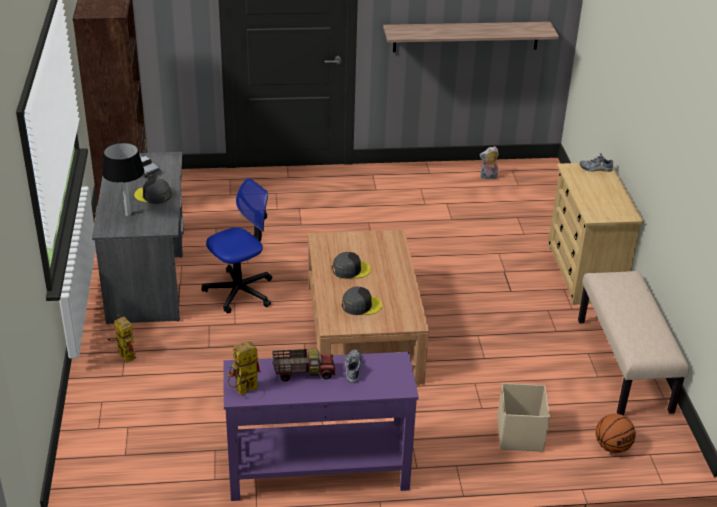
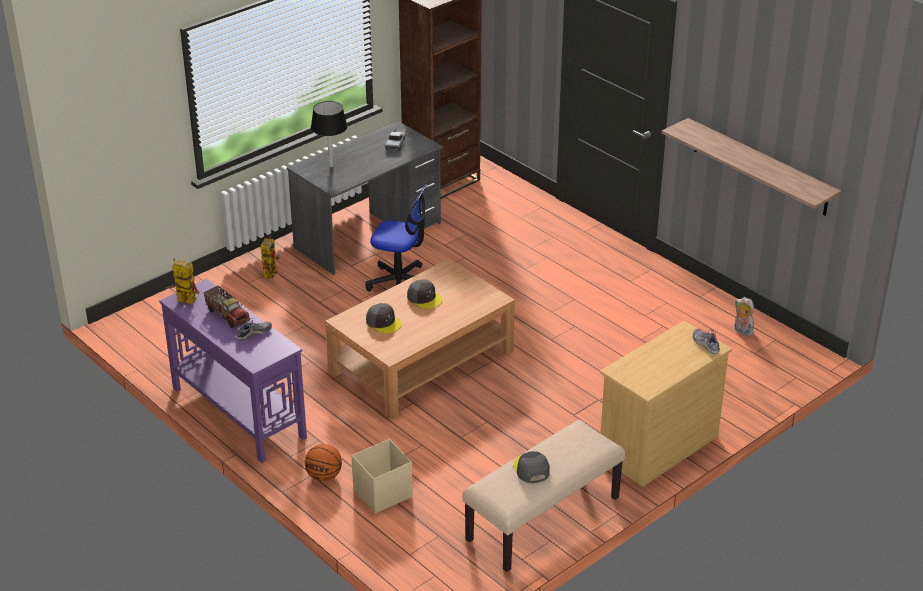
camera: 55 degrees right, 0 degrees up
(153, 195) = (367, 163): grey cap -> grey cap (531, 469)
(612, 447) = (421, 550): basketball -> basketball (324, 476)

